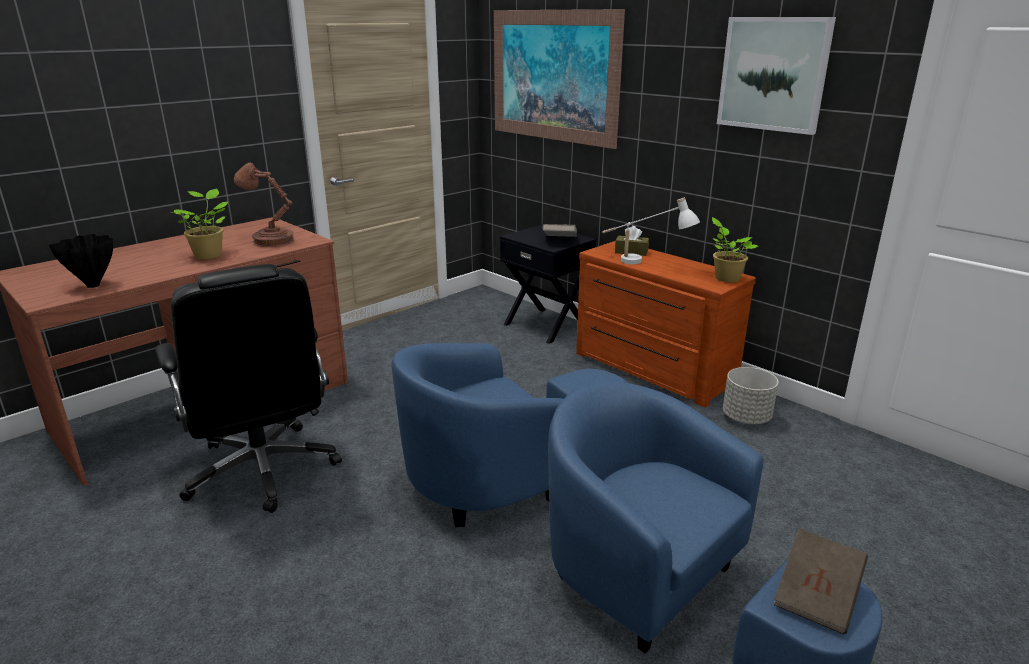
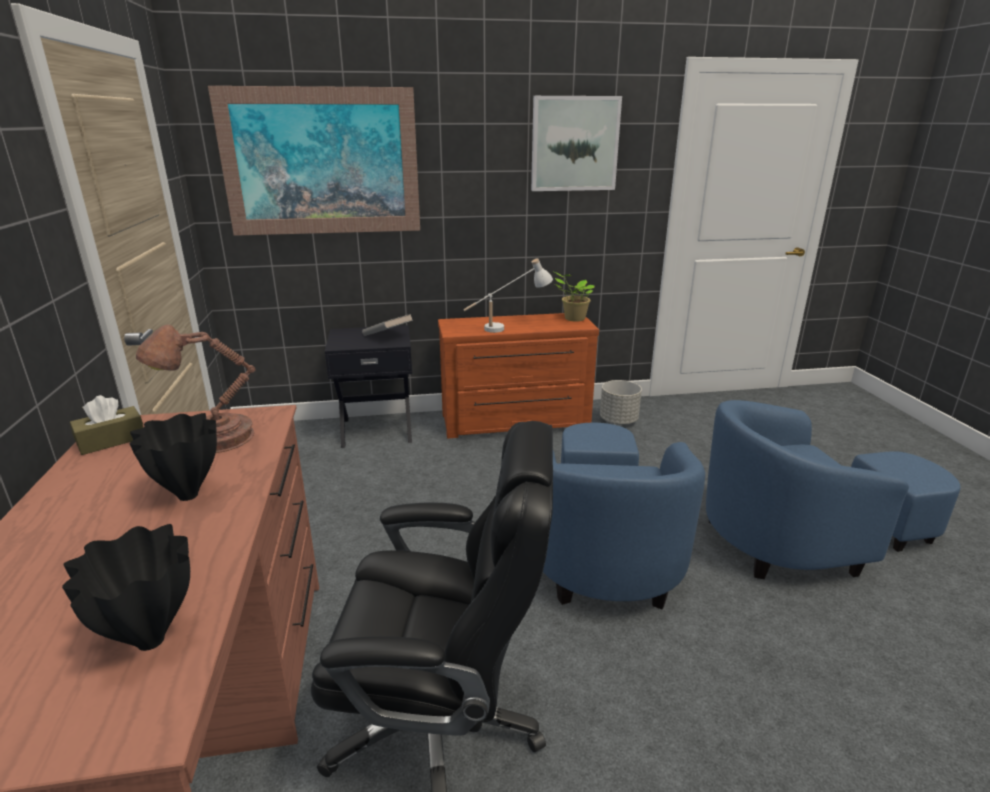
camera: 55 degrees left, 0 degrees up
(209, 255) = (189, 494): potted plant -> black vase
(631, 252) = (475, 323): brown tissue box -> brown tissue box (111, 440)
(817, 596) = (908, 469): brown book -> none

